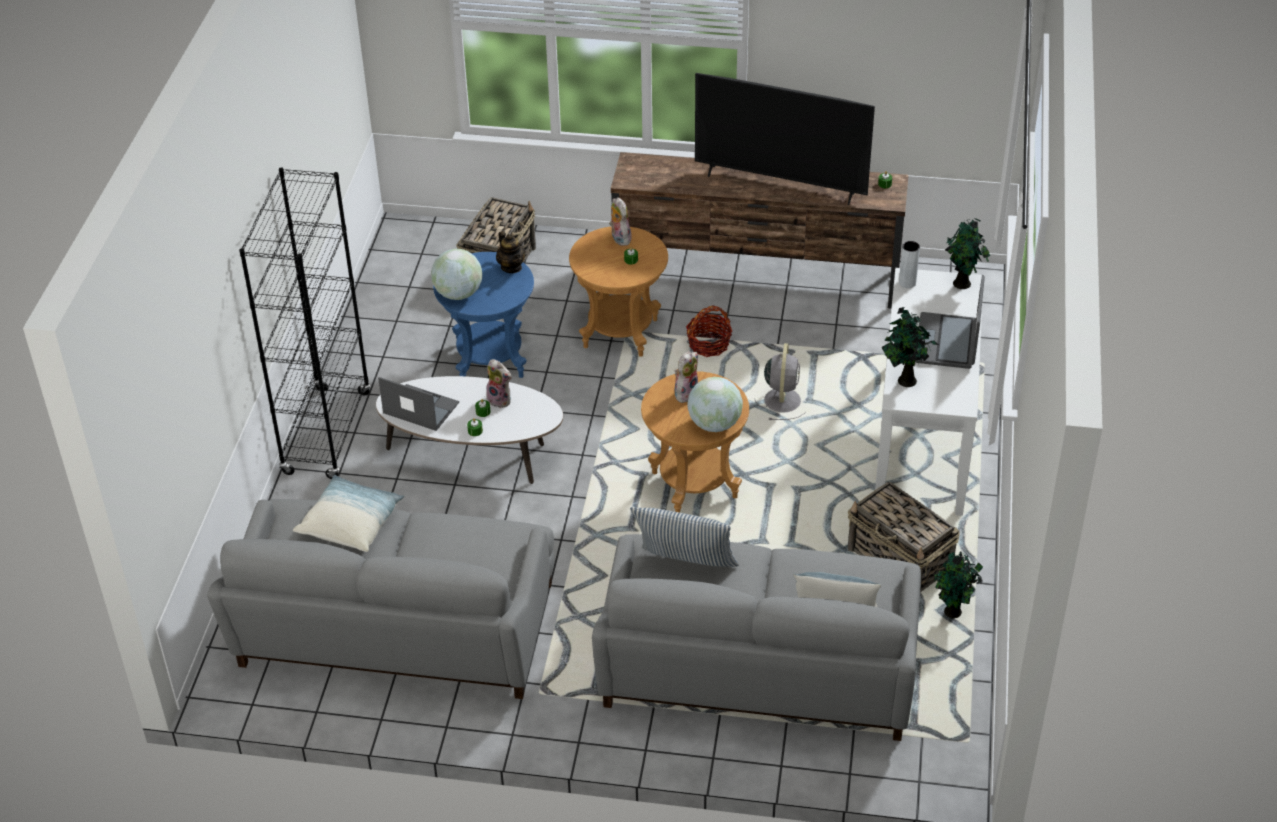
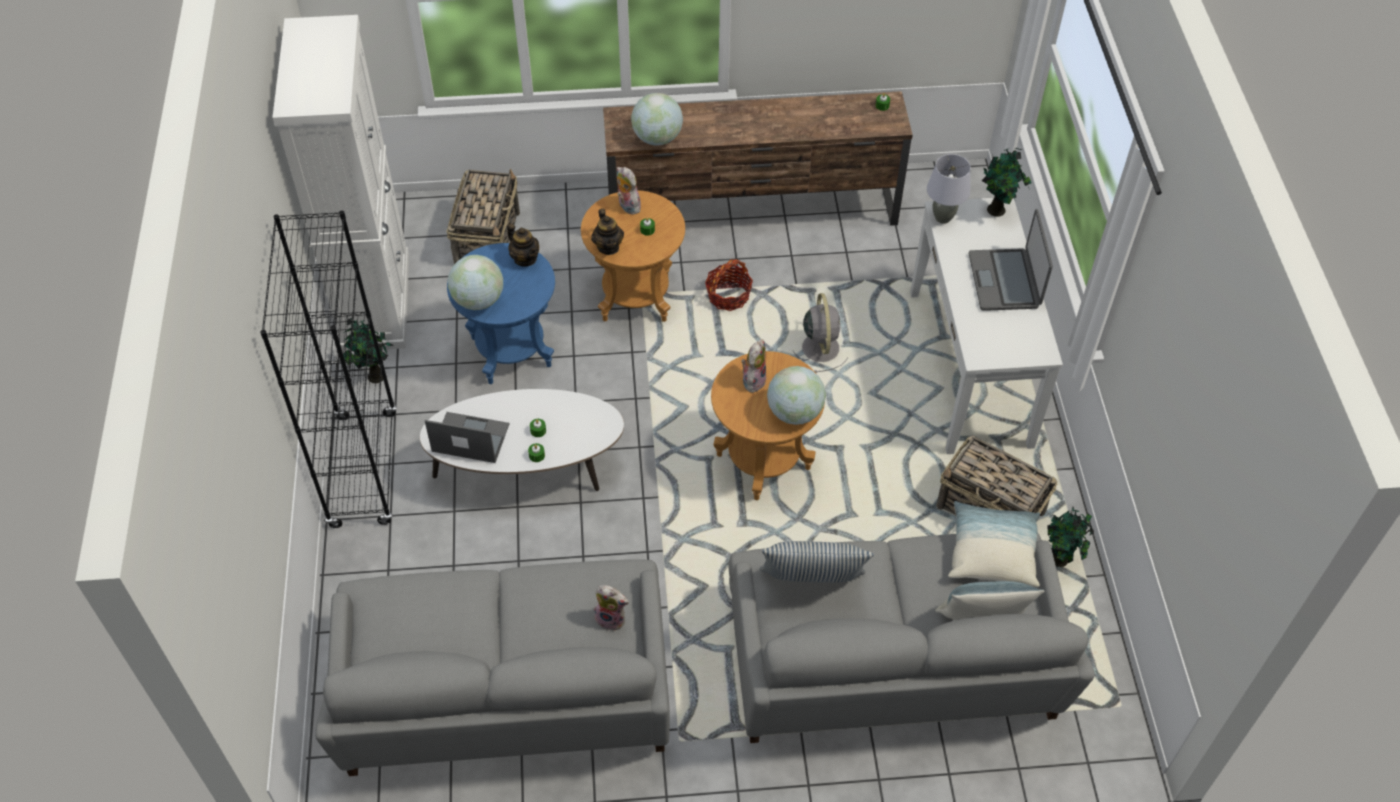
camera: 15 degrees left, 10 degrees up
(351, 524) = (441, 601): pillow -> pillow (992, 552)
(381, 301) = (376, 301): none -> white cabinet
(501, 399) = (552, 412): plush toy -> plush toy (612, 618)
(590, 268) = (608, 247): none -> teapot
(661, 183) = (657, 138): none -> globe
(780, 184) = (779, 121): television -> none
(905, 381) = (978, 333): potted plant -> potted plant (374, 376)
(907, 283) = (942, 218): grey vase -> grey table lamp

